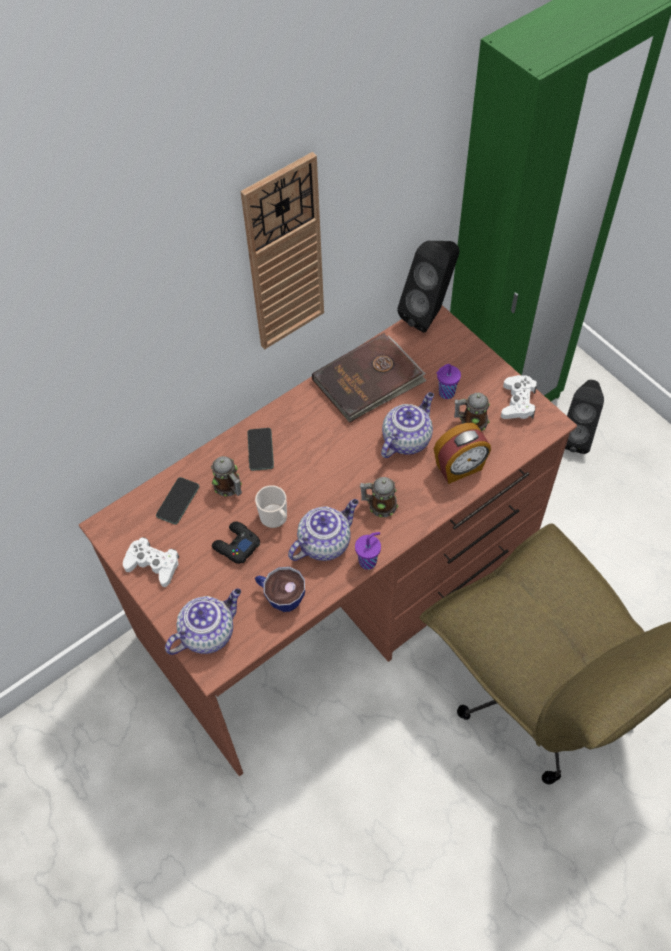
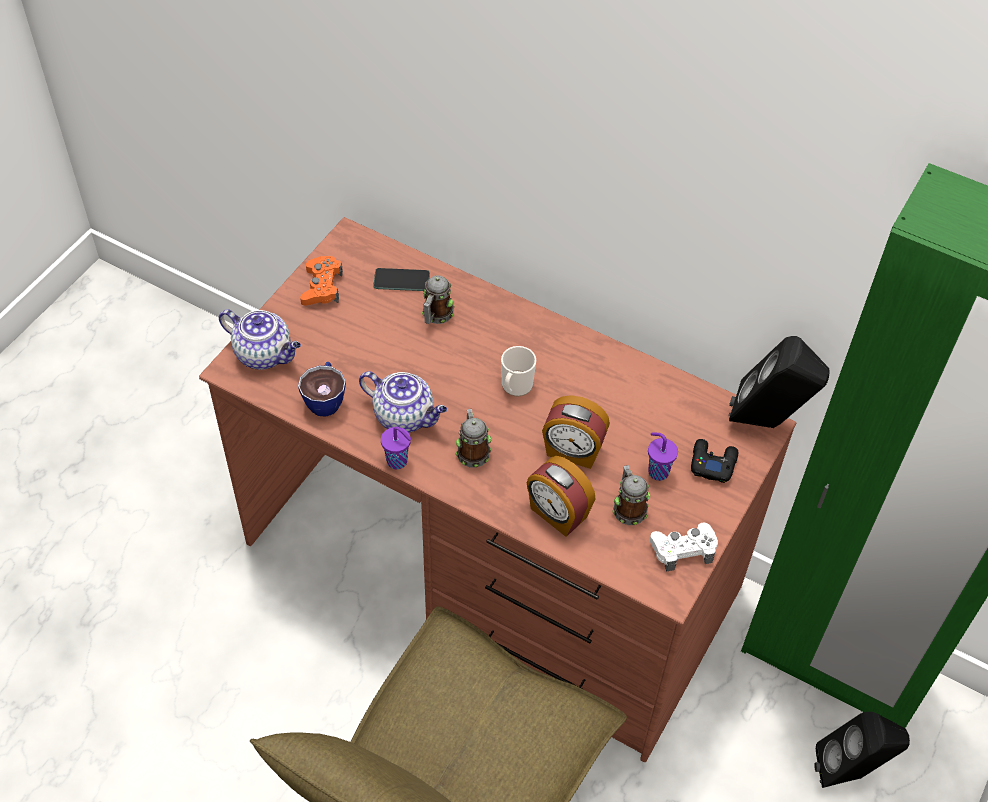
camera: 65 degrees right, 5 degrees down
(153, 564) = (322, 287): white game controller -> orange game controller
(236, 545) = (370, 343): black game controller -> black game controller (712, 463)
(260, 449) = (495, 325): phone -> none
(275, 518) = (415, 365): mug -> mug (515, 387)
(284, 256) = (626, 178): wall clock -> none
(369, 380) = (635, 393): brown book -> none
(406, 439) = (572, 451): teapot -> alarm clock

